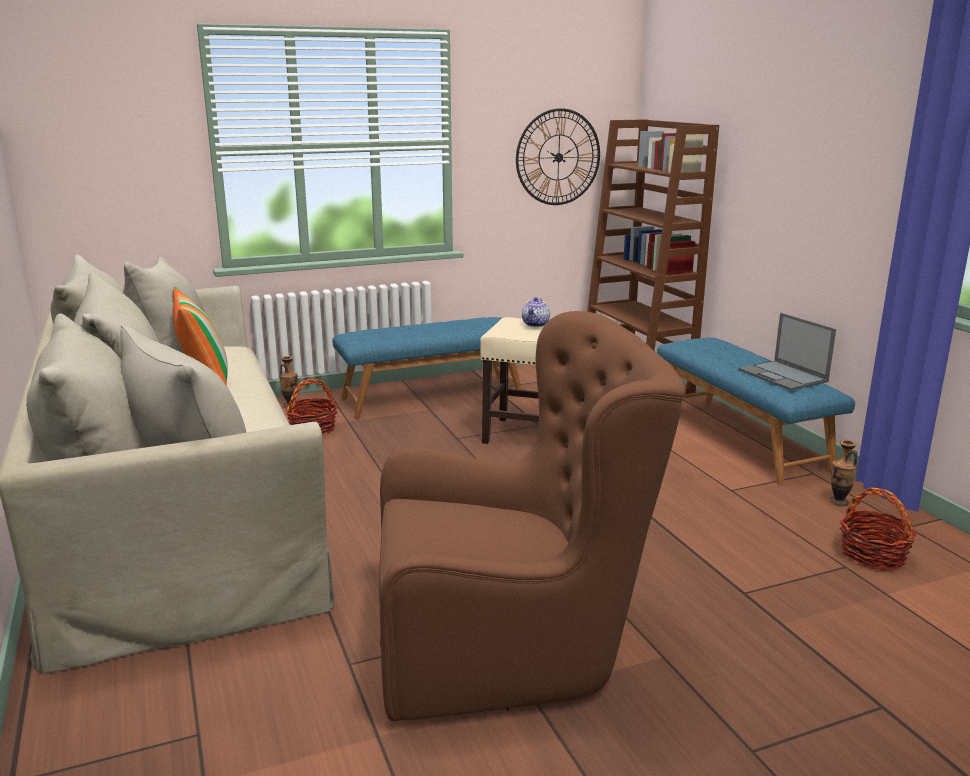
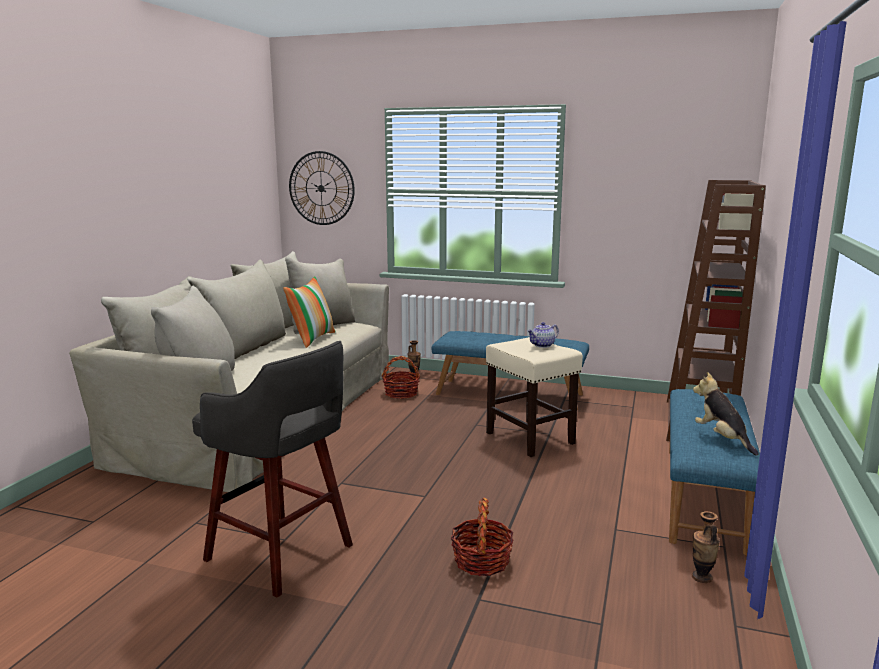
camera: 40 degrees right, 5 degrees down
(515, 645) = (282, 554): brown armchair -> grey stool
(558, 157) = (663, 211): wall clock -> wall clock (321, 188)
(783, 376) = (722, 438): laptop -> plush toy
(873, 555) = (646, 629): basket -> basket (481, 561)

